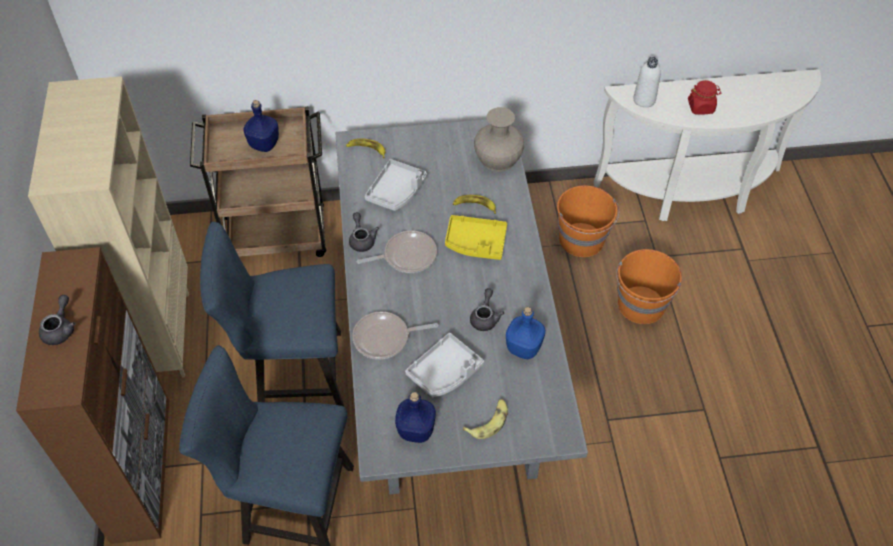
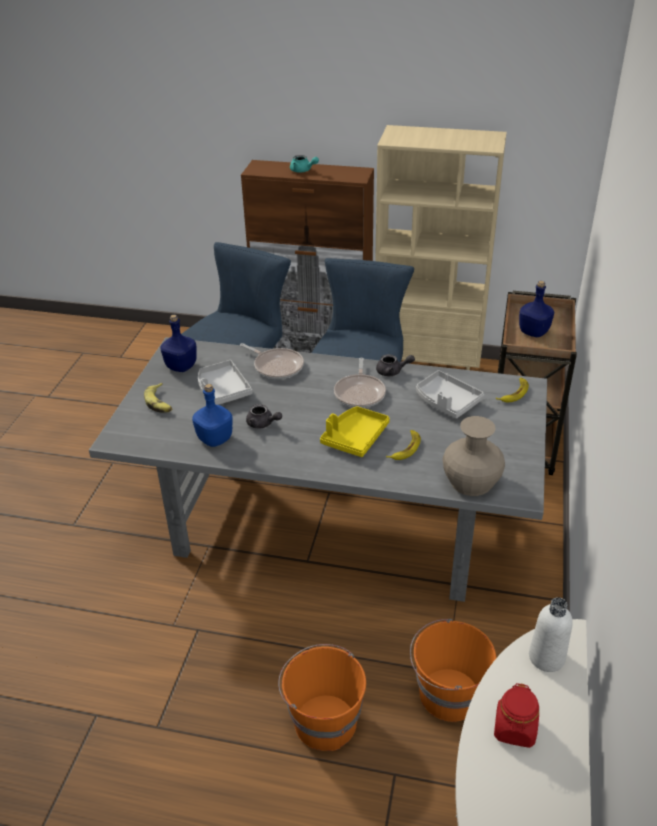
camera: 110 degrees right, 15 degrees down
(61, 329) = (303, 171): grey teapot -> turquoise teapot
(385, 338) = (276, 366): frying pan -> frying pan turned 120 degrees clockwise

